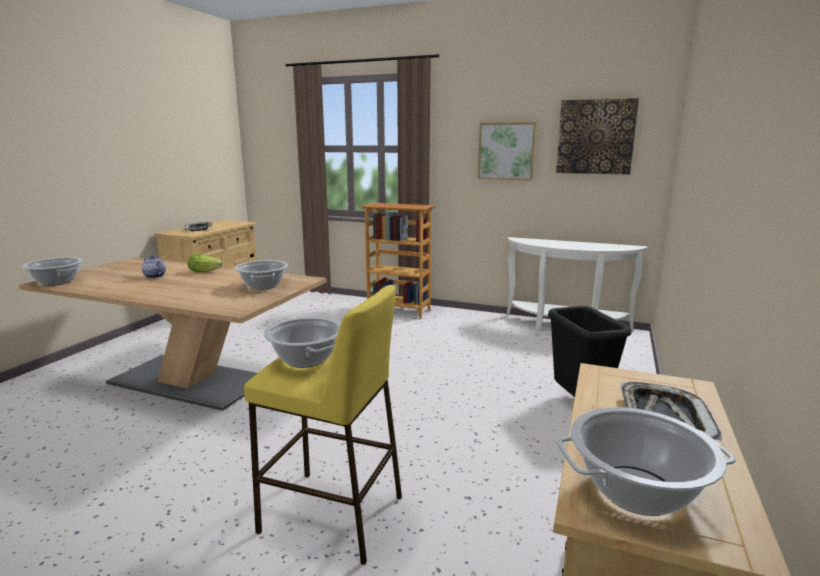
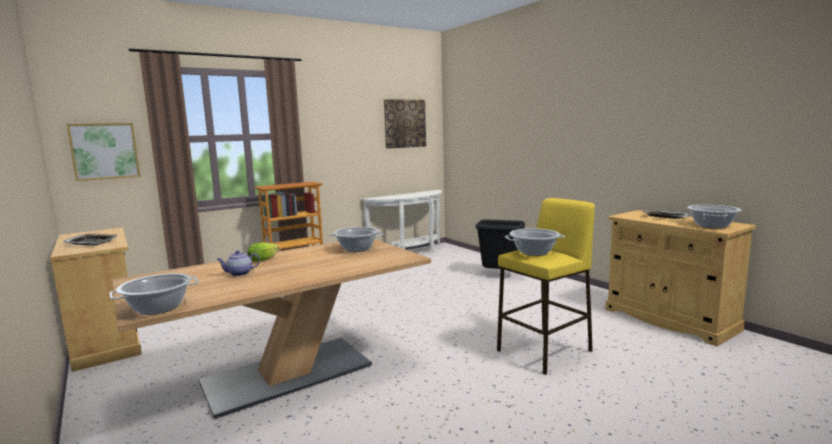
camera: 55 degrees left, 5 degrees down
(506, 151) = (352, 135): picture -> picture (104, 151)

